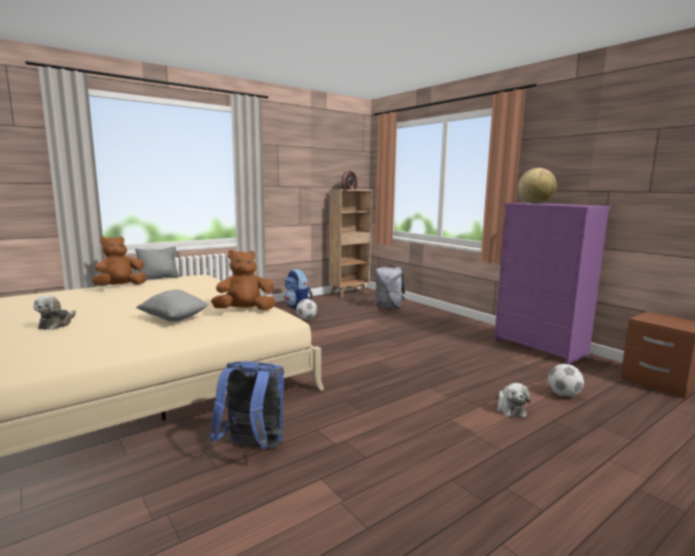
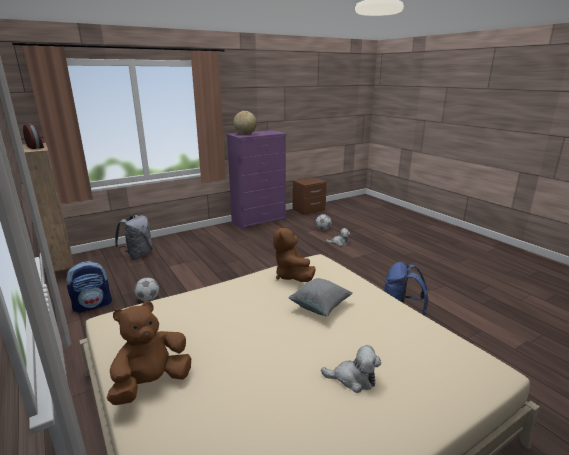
camera: 85 degrees left, 10 degrees up
(120, 286) = (152, 383): brown plush toy -> brown plush toy turned 90 degrees clockwise
(159, 278) = (103, 355): grey pillow -> none

